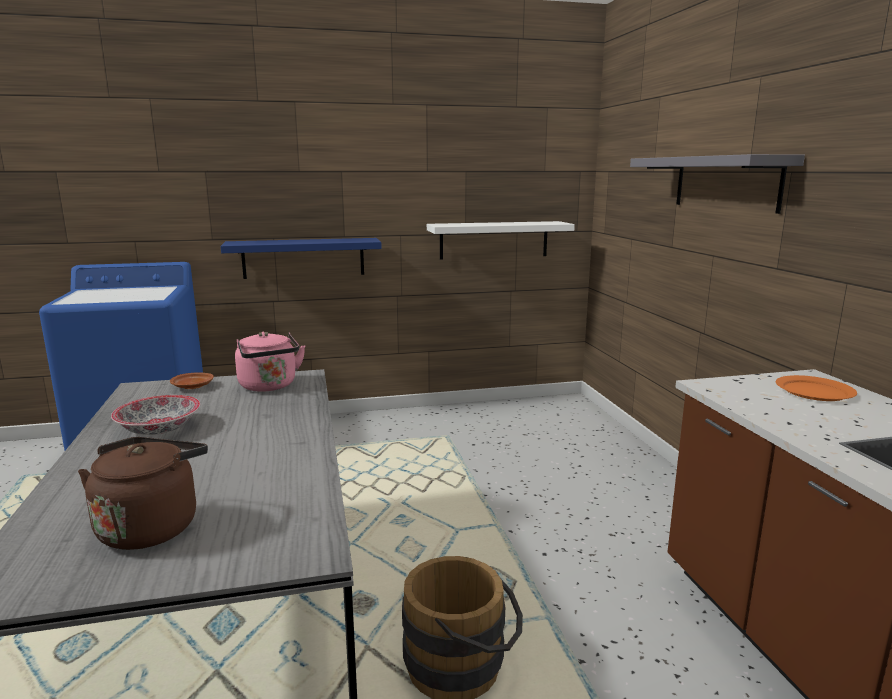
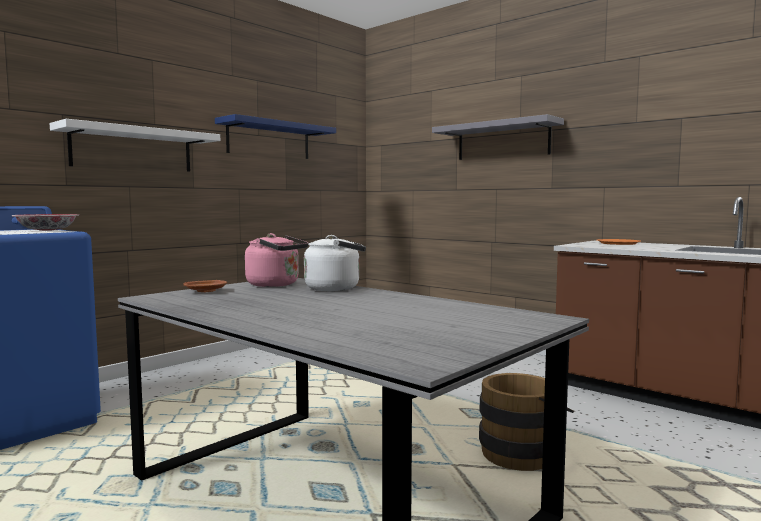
camera: 35 degrees left, 10 degrees down
(151, 526) = (424, 329): brown kettle -> none
(159, 429) = (260, 306): bowl -> bowl (47, 230)
(296, 408) = (336, 288): none -> white kettle
(303, 258) = (158, 206): blue shelf -> blue shelf (269, 140)
(494, 240) = (307, 195): white shelf -> white shelf (133, 150)

